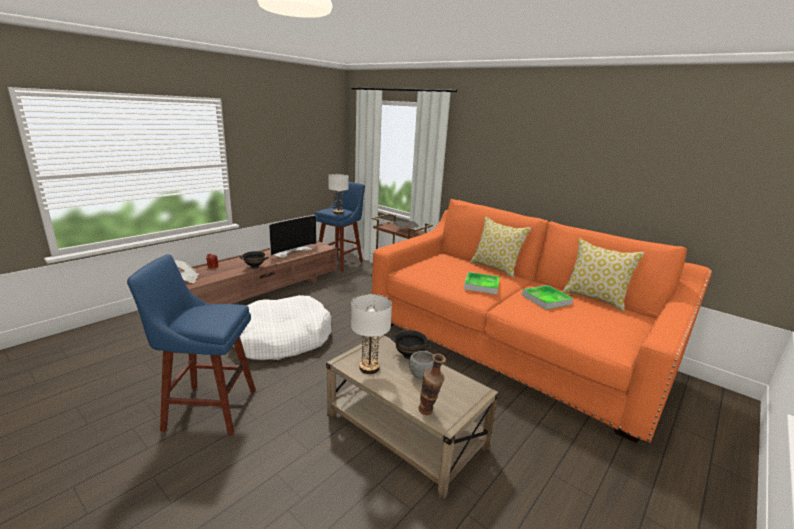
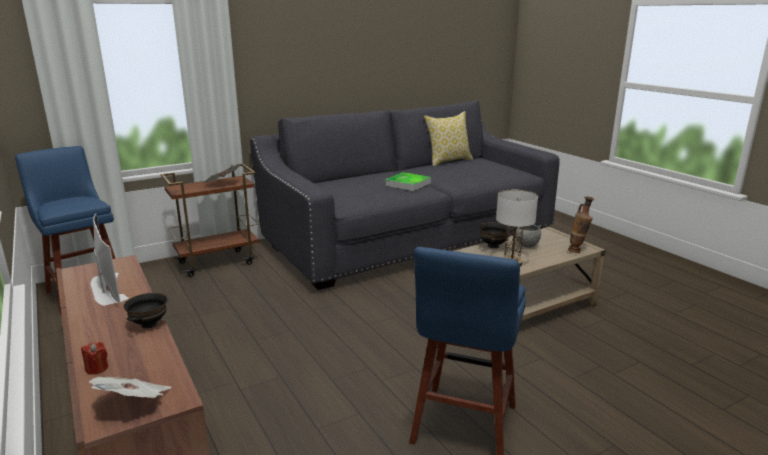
camera: 70 degrees left, 0 degrees up
(281, 339) = (316, 363): white dog bed -> none
(338, 212) = (87, 203): table lamp -> none
(495, 268) = (366, 174): pillow -> none
(511, 347) = (409, 238): orange sofa -> grey sofa
(546, 299) = (447, 172): tray -> none

